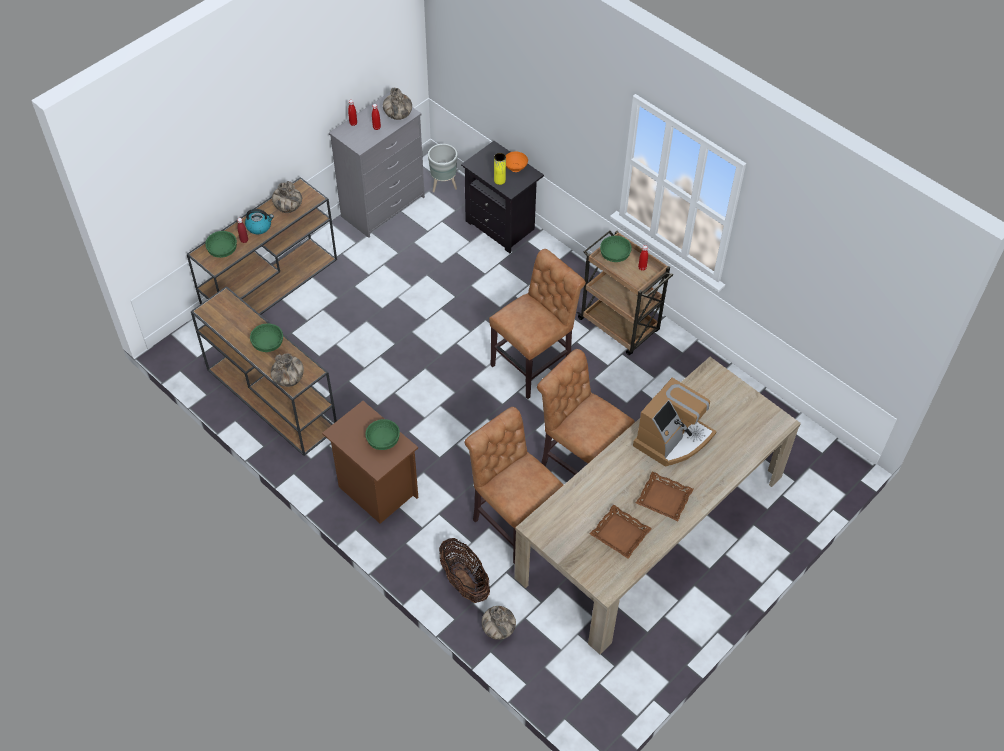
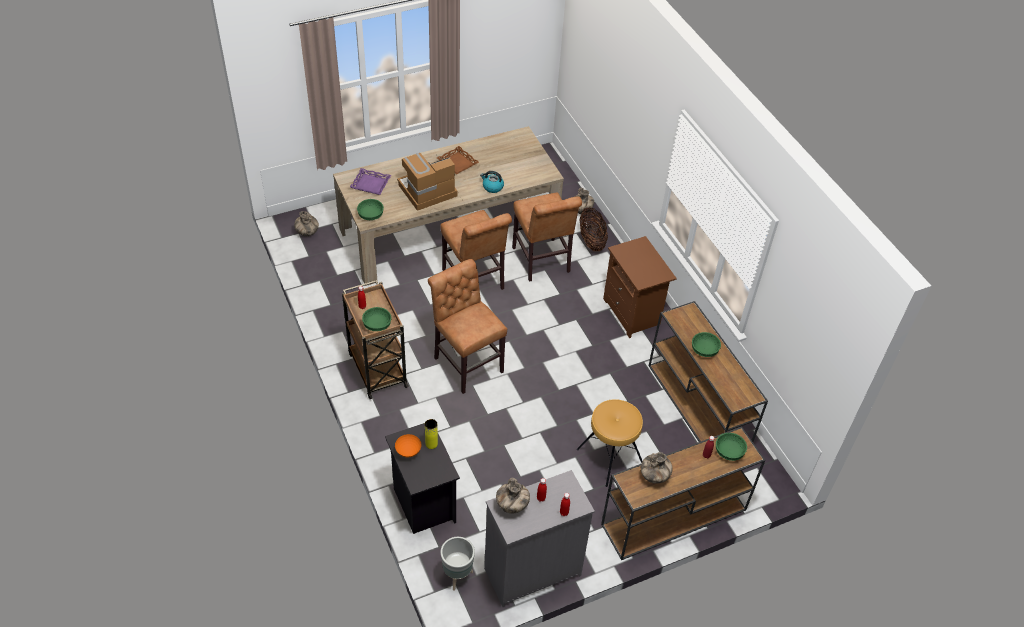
camera: 160 degrees left, 5 degrees down
(259, 226) = (688, 465): kettle -> kettle (492, 187)
(289, 380) = (693, 315): vase -> vase (307, 233)
(348, 318) = (610, 458): none -> brown stool
(384, 440) = (631, 258): green bowl -> green bowl (370, 215)
(534, 364) = (466, 362): brown chair -> brown chair turned 75 degrees clockwise
(619, 534) = (498, 155): brown tray -> none
(745, 424) = (371, 184): none -> purple tray

